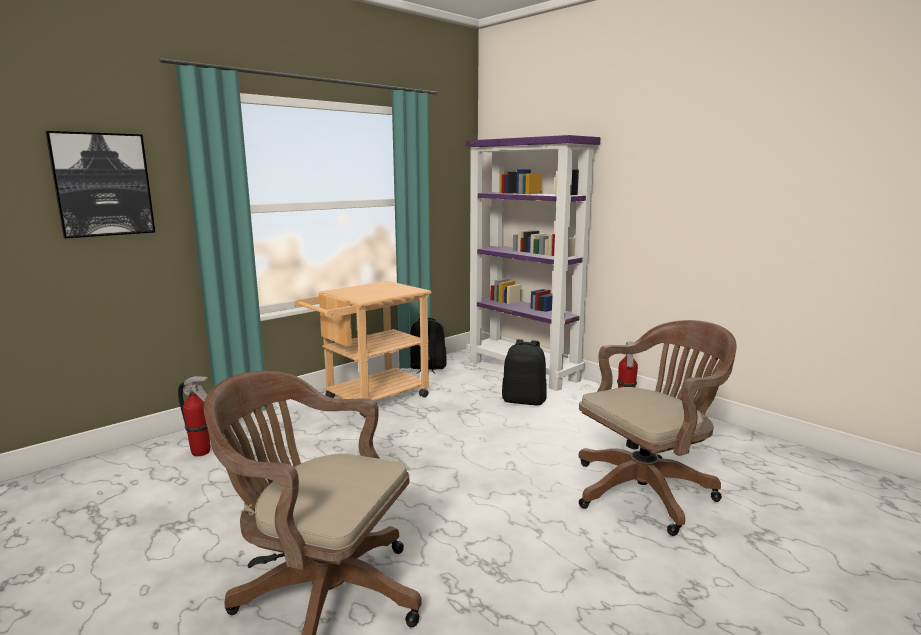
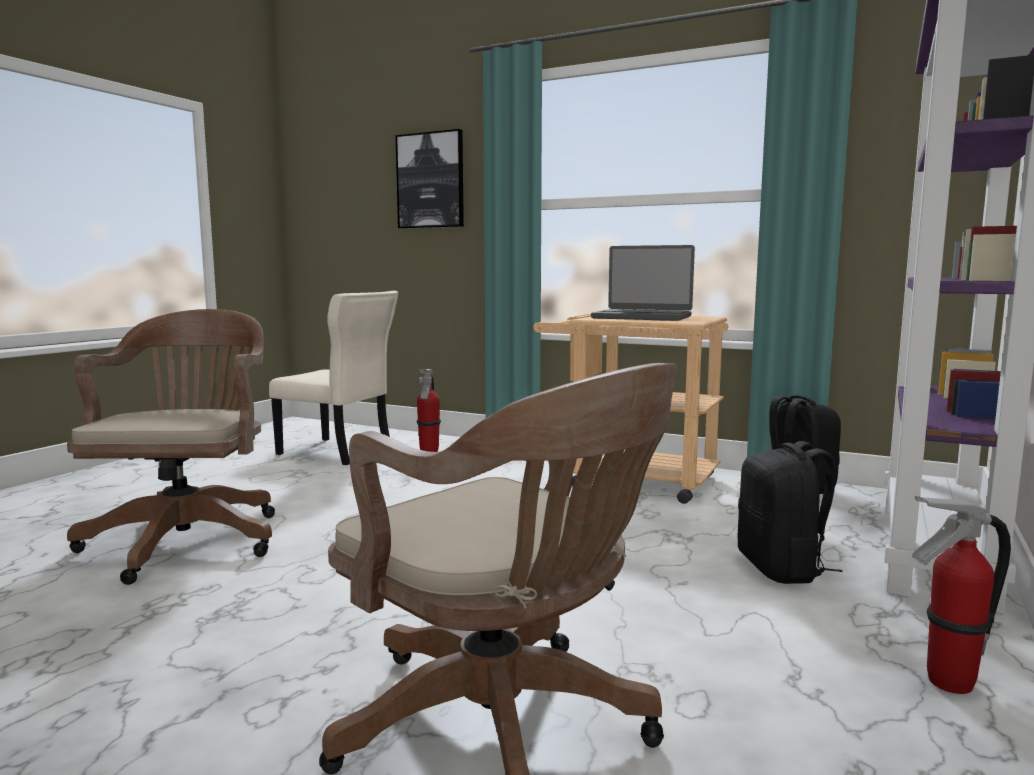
camera: 70 degrees right, 5 degrees down
(128, 498) = (338, 452): none -> beige chair
(370, 291) = (642, 317): none -> laptop

